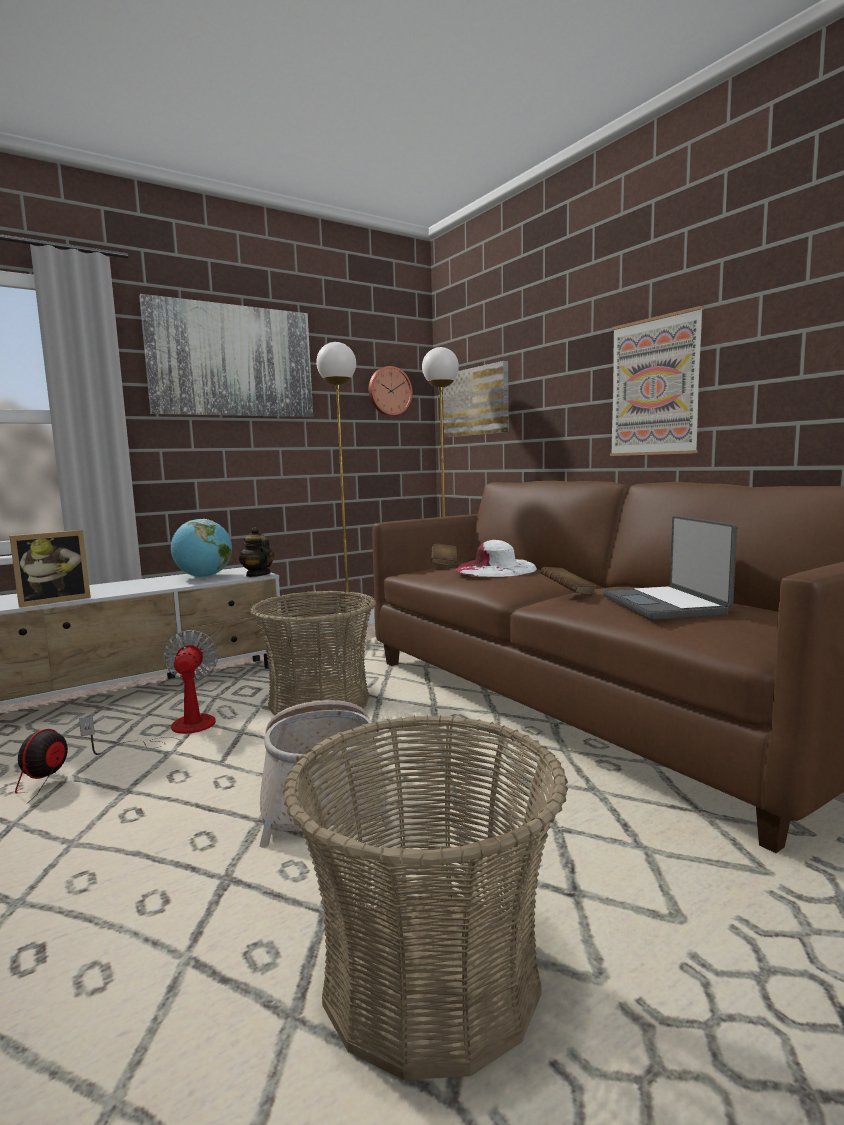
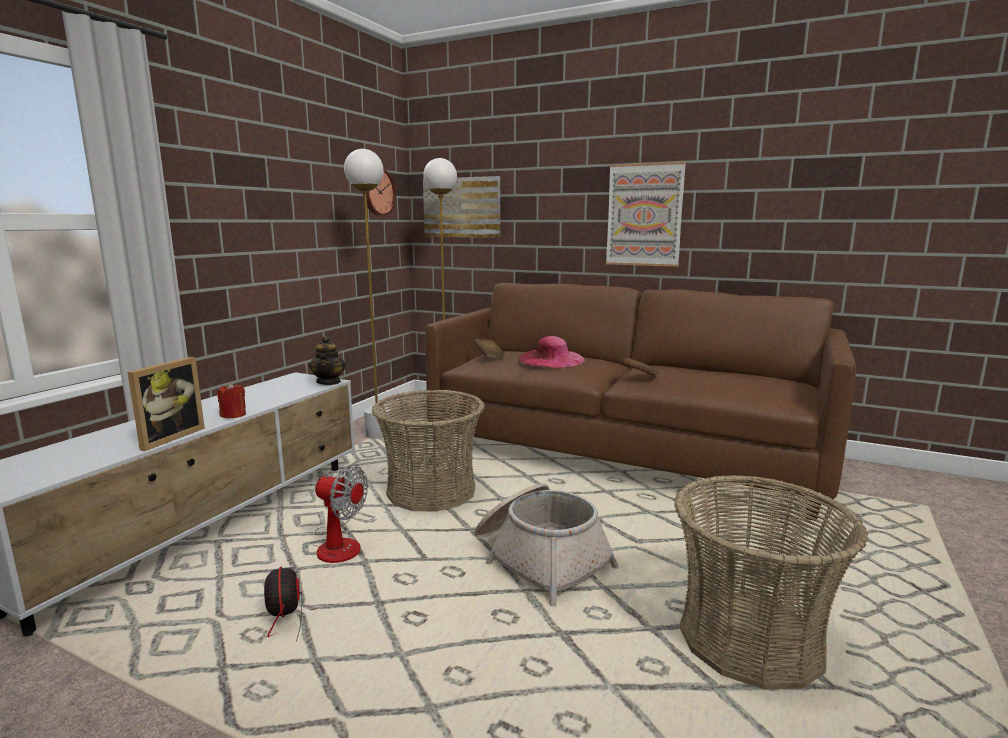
camera: 30 degrees left, 5 degrees up
(131, 591) = (233, 415): none -> red candle
(177, 732) = (338, 544): fan -> fan turned 150 degrees clockwise
(204, 577) = (276, 390): globe -> none
(232, 361) = (255, 159): picture -> none
(258, 575) = (329, 382): teapot -> teapot turned 120 degrees counterclockwise
(495, 569) = (551, 359): white hat -> pink hat
(665, 605) = (715, 379): laptop -> none

